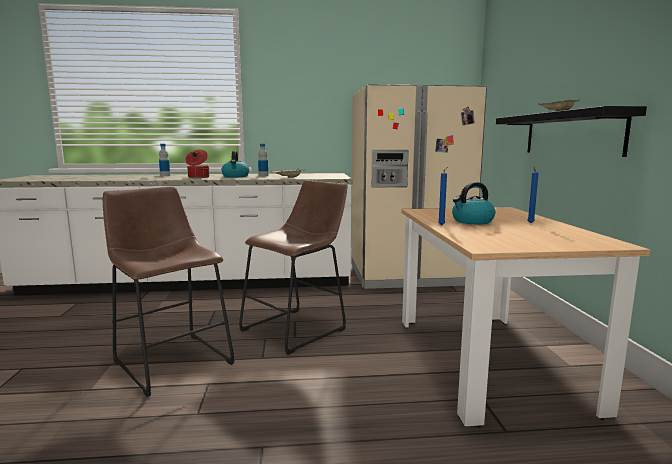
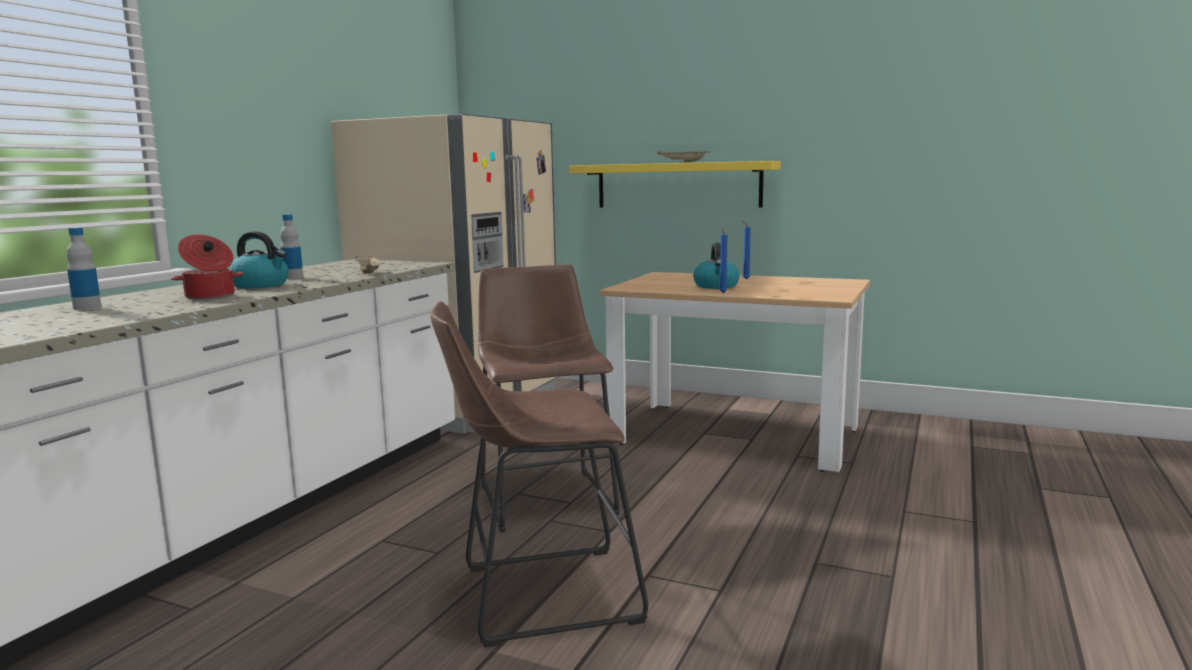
camera: 60 degrees left, 0 degrees up
(571, 134) = (677, 185): black shelf -> yellow shelf

